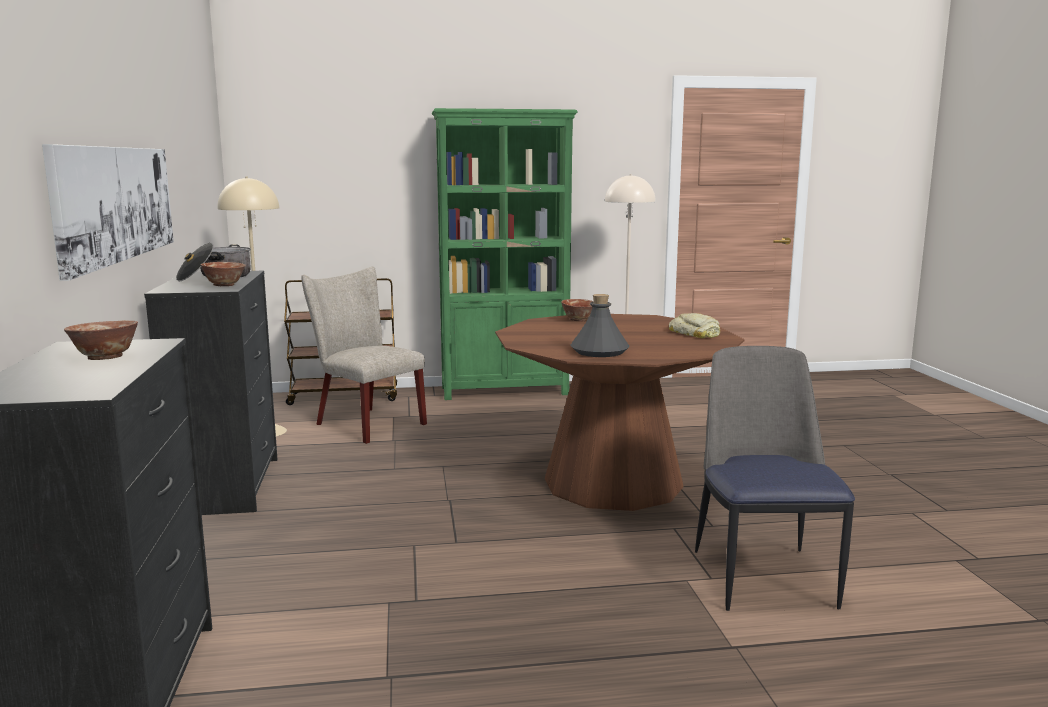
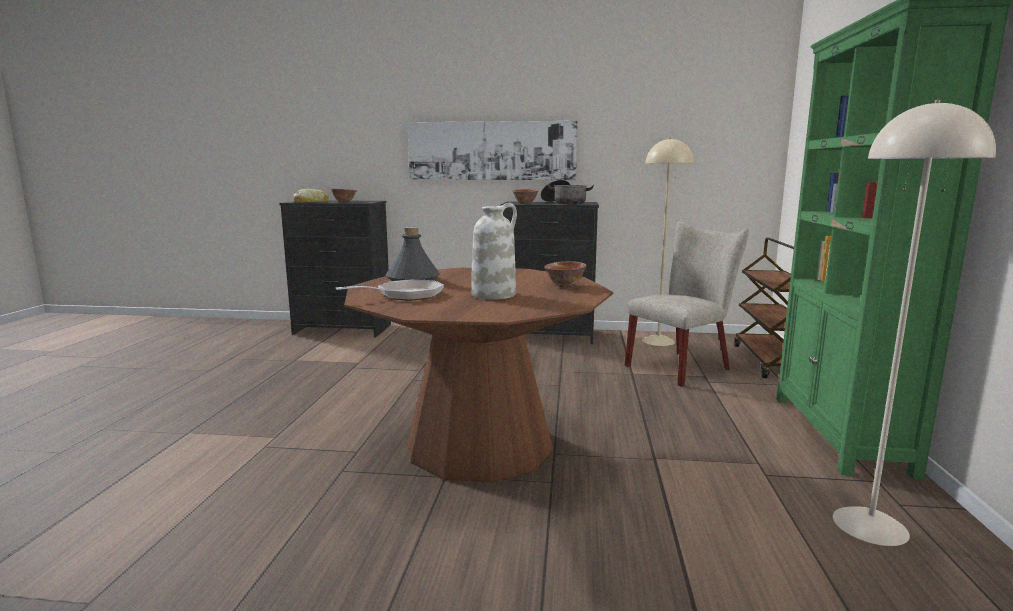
camera: 105 degrees right, 0 degrees up
(636, 330) = (494, 294): none -> white vase
(672, 346) = (404, 295): none -> frying pan
(695, 333) = (454, 308): bread -> bread (311, 201)
(763, 576) = (238, 467): chair -> none

